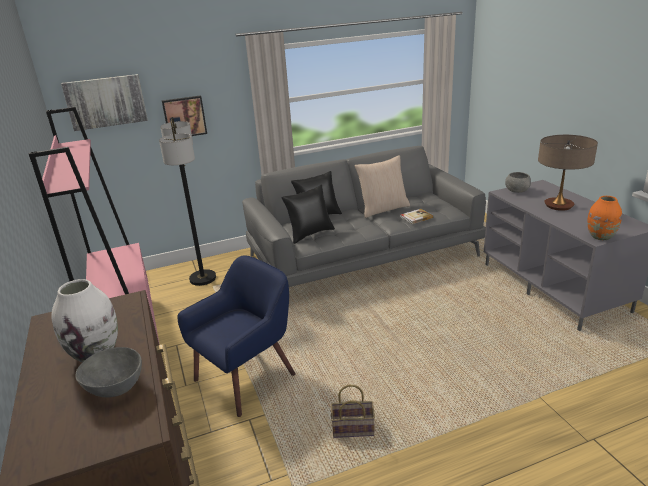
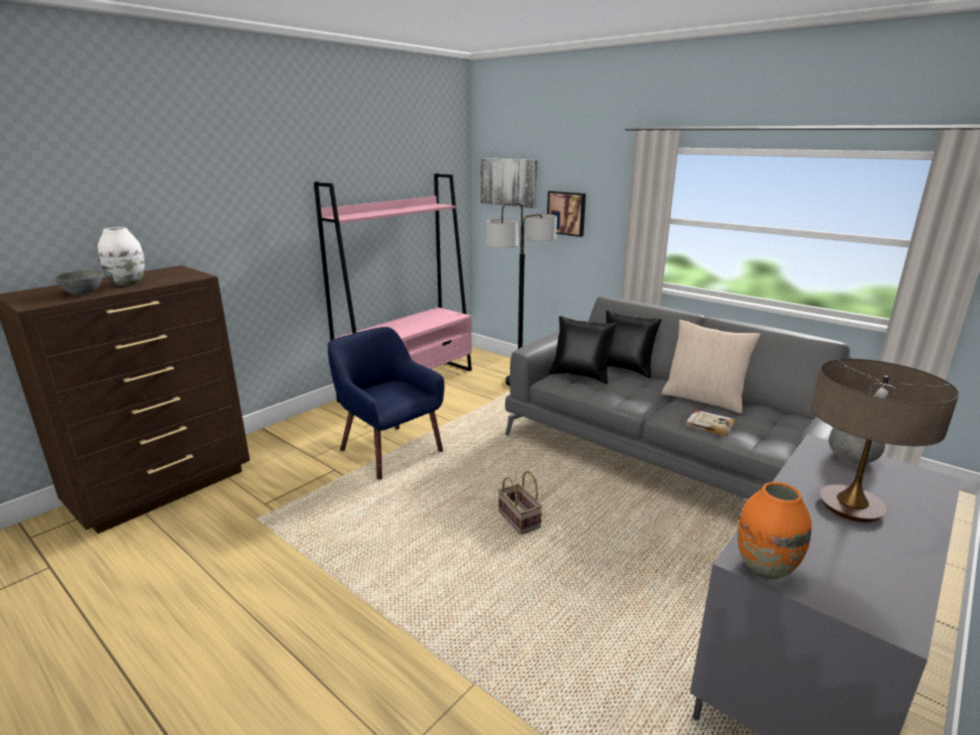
camera: 60 degrees right, 5 degrees down
(246, 377) = (389, 450): blue armchair -> blue armchair turned 150 degrees counterclockwise
(354, 428) = (345, 531): basket -> basket (520, 520)

